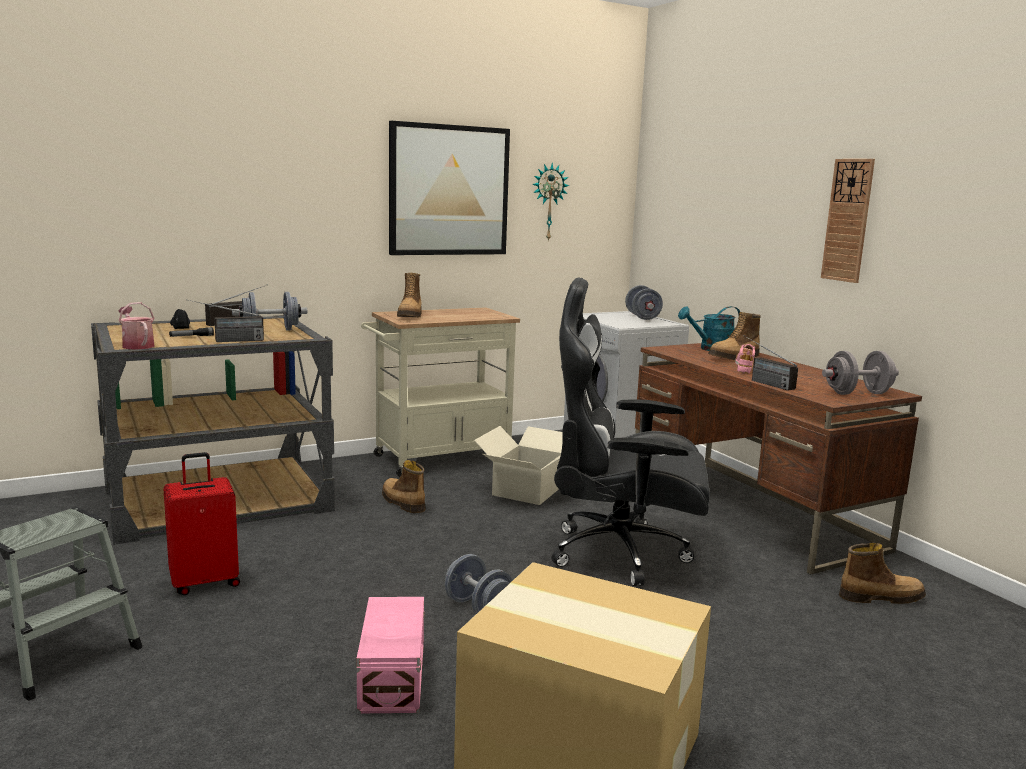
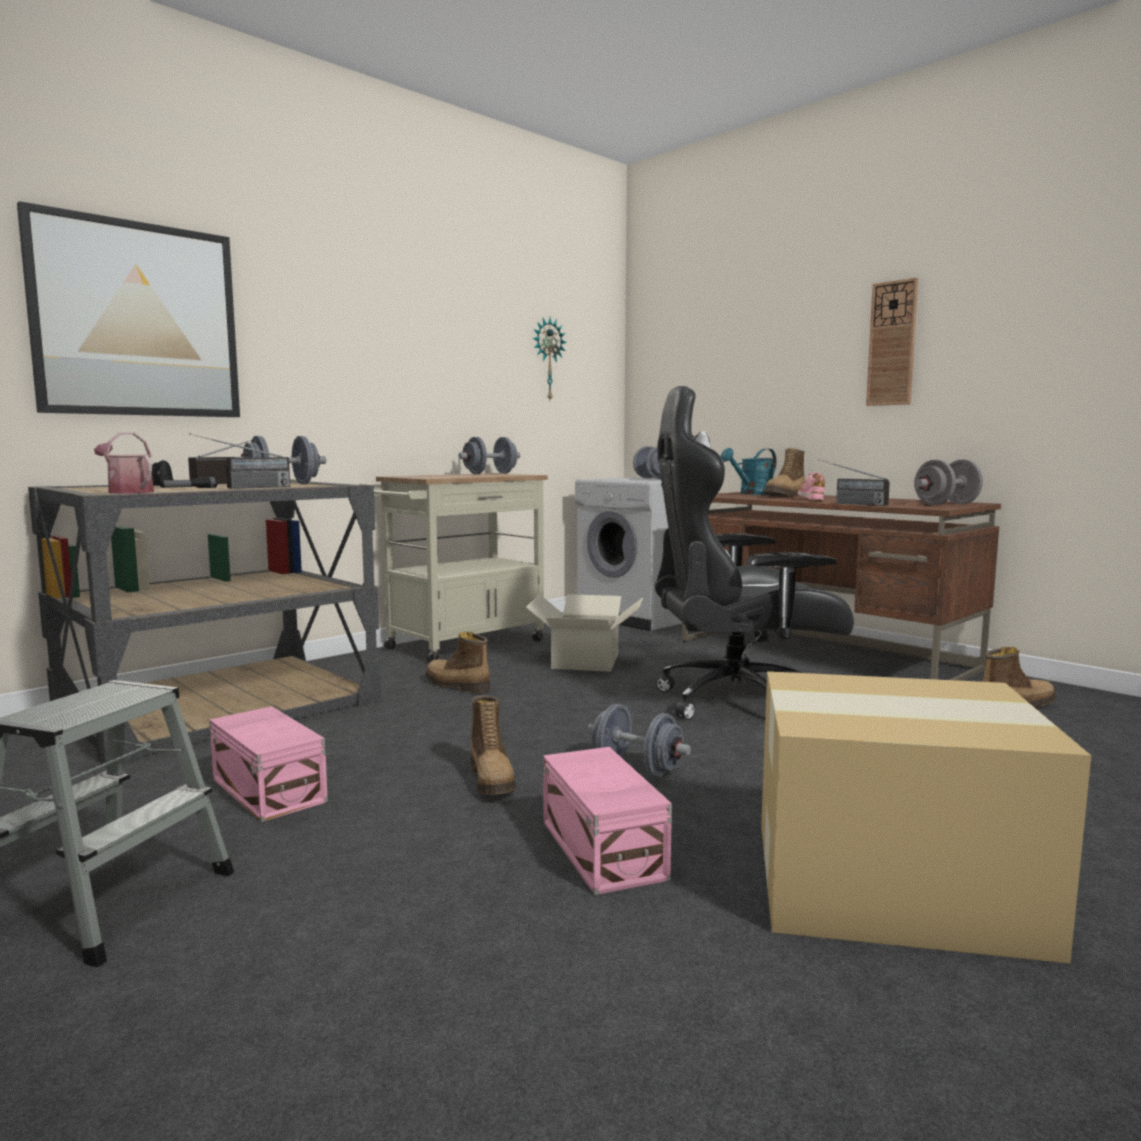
camera: 15 degrees left, 5 degrees down
(205, 582) = (269, 789): red suitcase -> pink storage box
(410, 316) = (427, 476): boot -> boot (493, 780)
(449, 190) = (450, 340): picture -> picture (137, 320)
(476, 311) = (490, 473): none -> grey dumbbell

